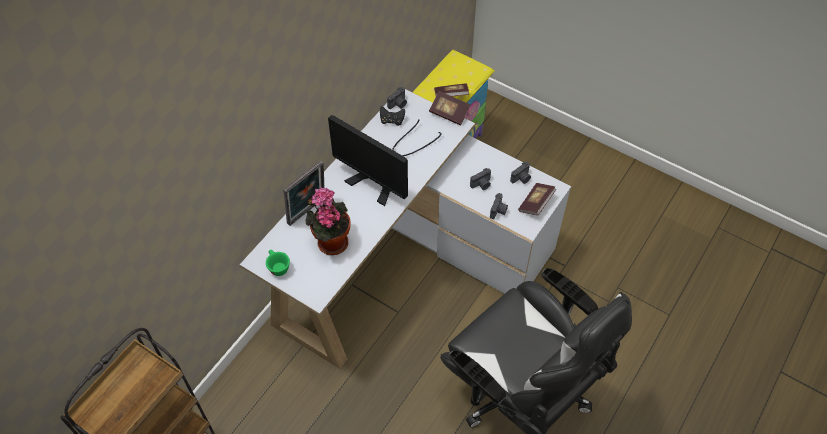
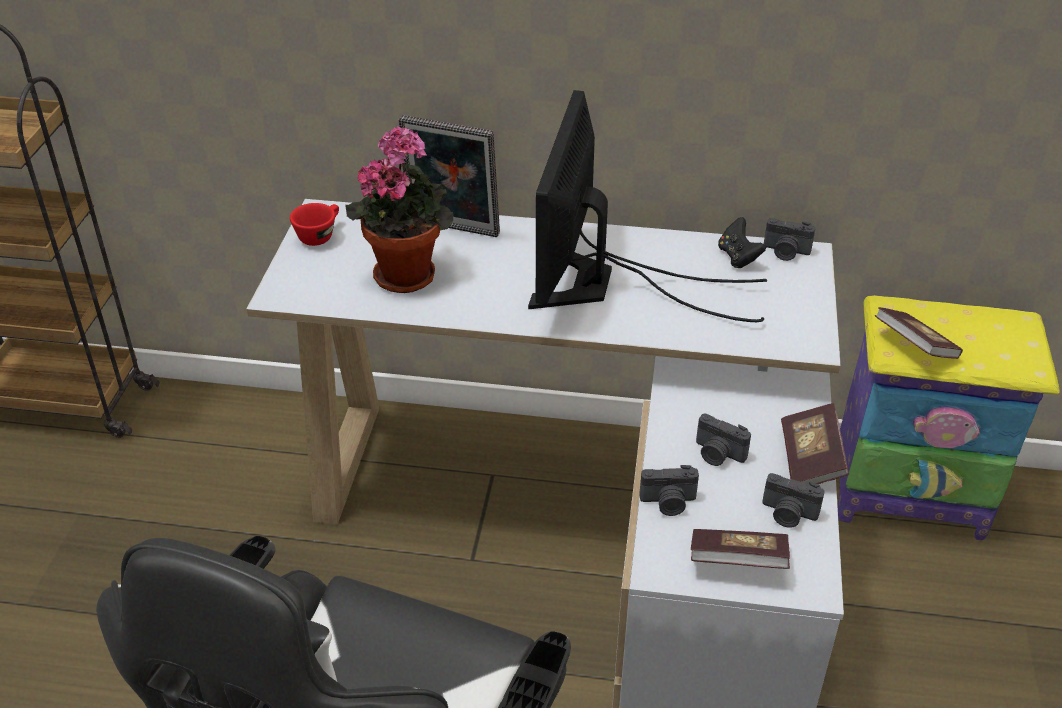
camera: 65 degrees right, 15 degrees down
(277, 267) = (319, 235): green cup -> red cup
(449, 113) = (829, 322): book -> book (810, 460)

